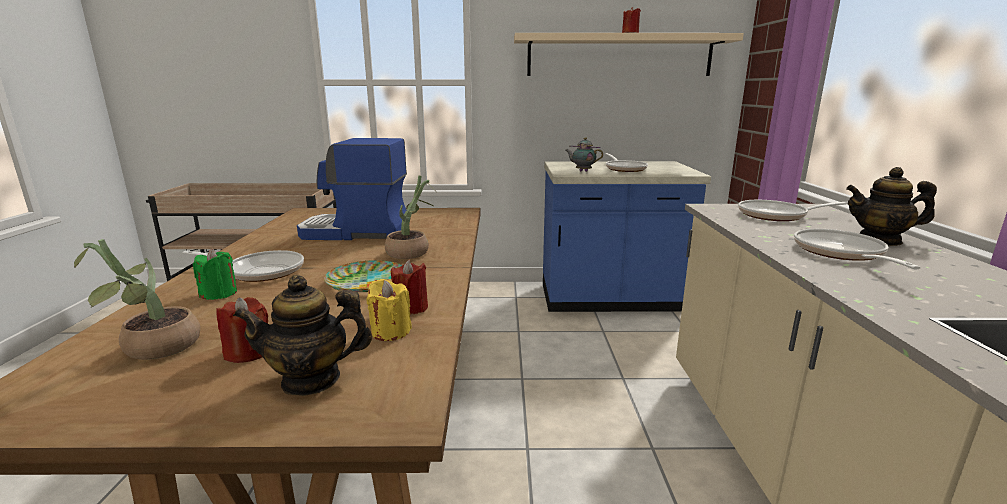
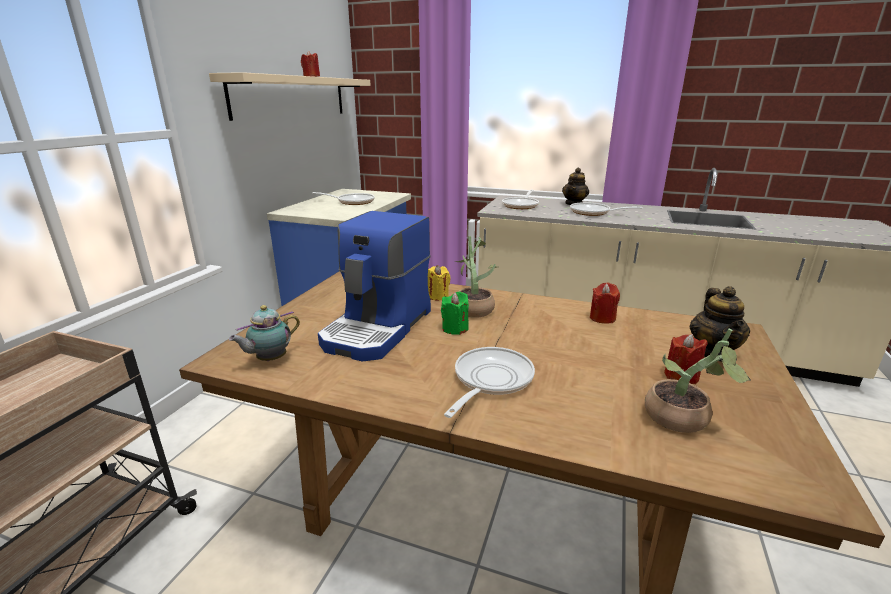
camera: 70 degrees left, 5 degrees up
(219, 294) = (554, 400): green candle -> green candle (455, 328)
(366, 281) = (542, 330): plate -> none
(390, 332) = (642, 327): yellow candle -> yellow candle (437, 296)
(582, 171) = (343, 211): teapot -> teapot (269, 359)

